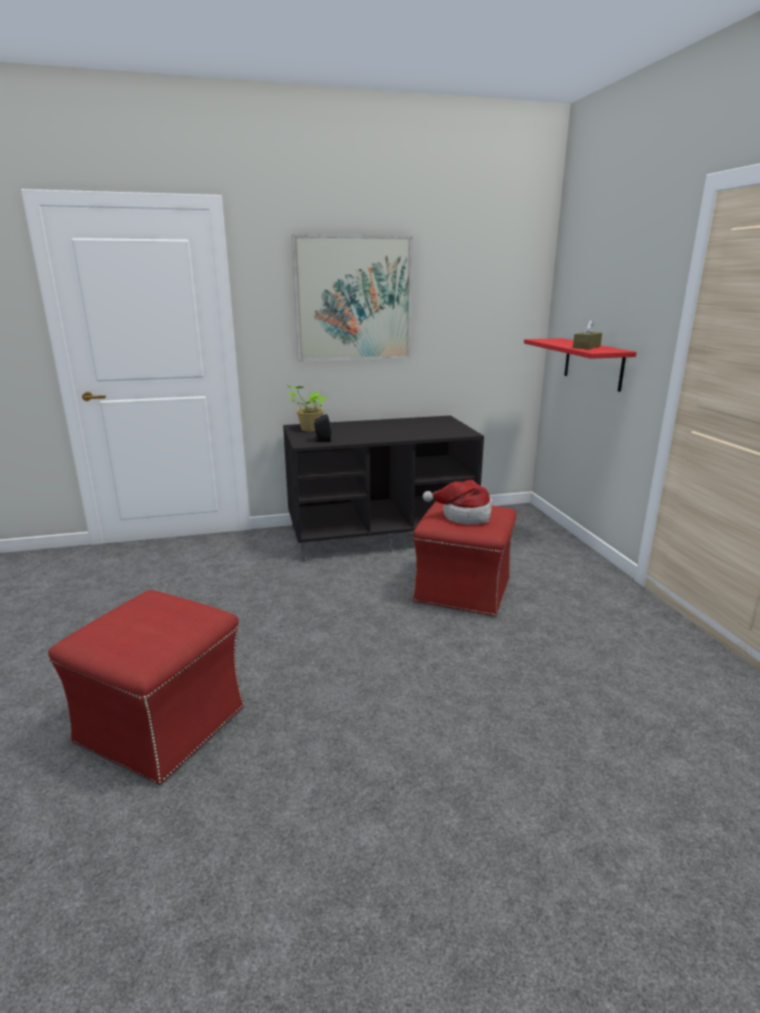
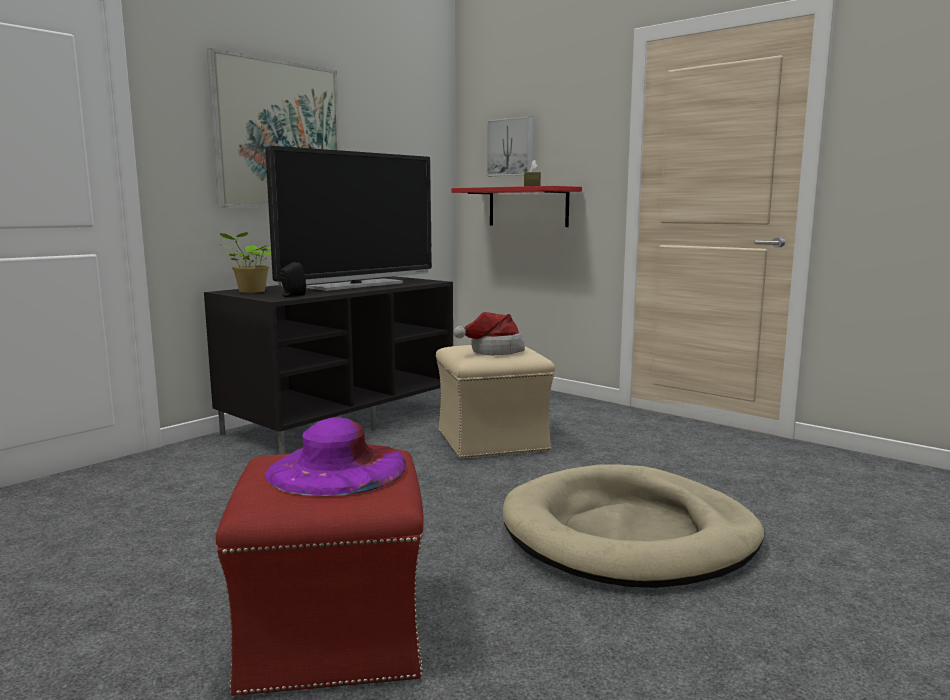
camera: 35 degrees left, 10 degrees down
(157, 621) = (337, 468): none -> purple hat
(395, 431) = (356, 285): none -> television
(445, 732) = (629, 534): none -> beige dog bed
(462, 590) = (492, 441): red ottoman -> beige ottoman
(588, 300) = (511, 147): none -> picture

